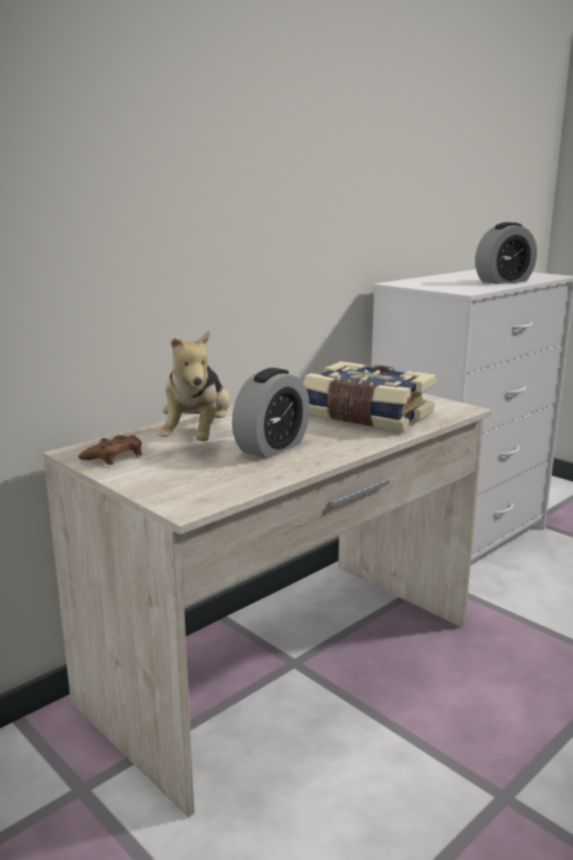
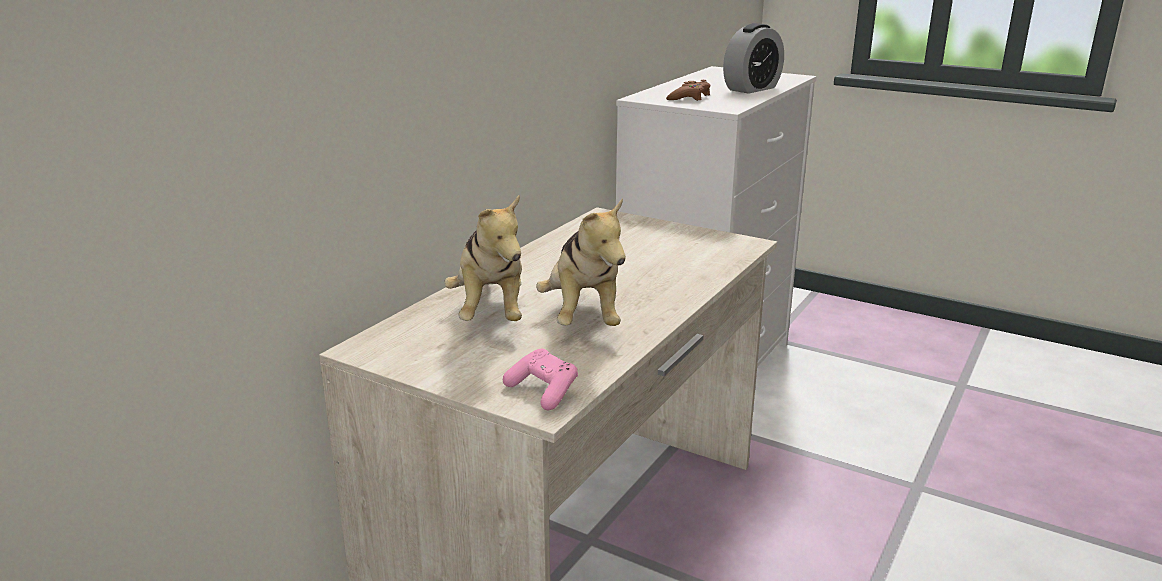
camera: 15 degrees left, 5 degrees up
(114, 456) = (411, 350): brown game controller -> brown game controller (689, 97)
(195, 495) = (543, 391): none -> pink game controller
(272, 447) = (583, 317): alarm clock -> plush toy
(367, 416) = (656, 263): book -> none

